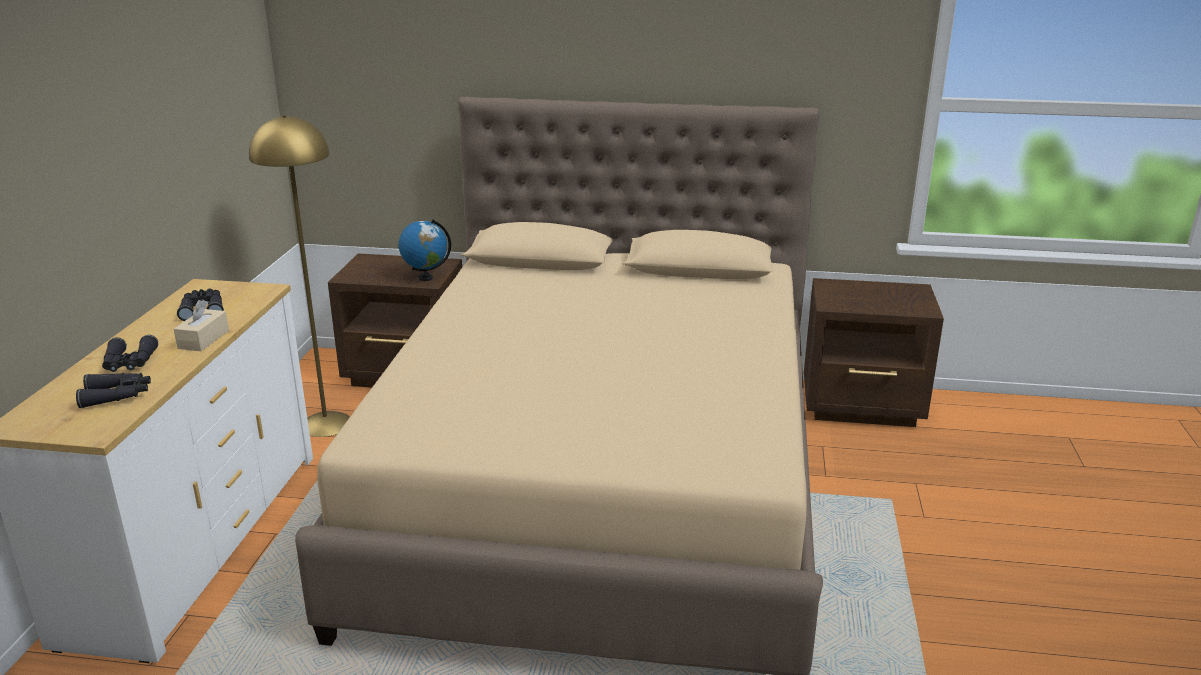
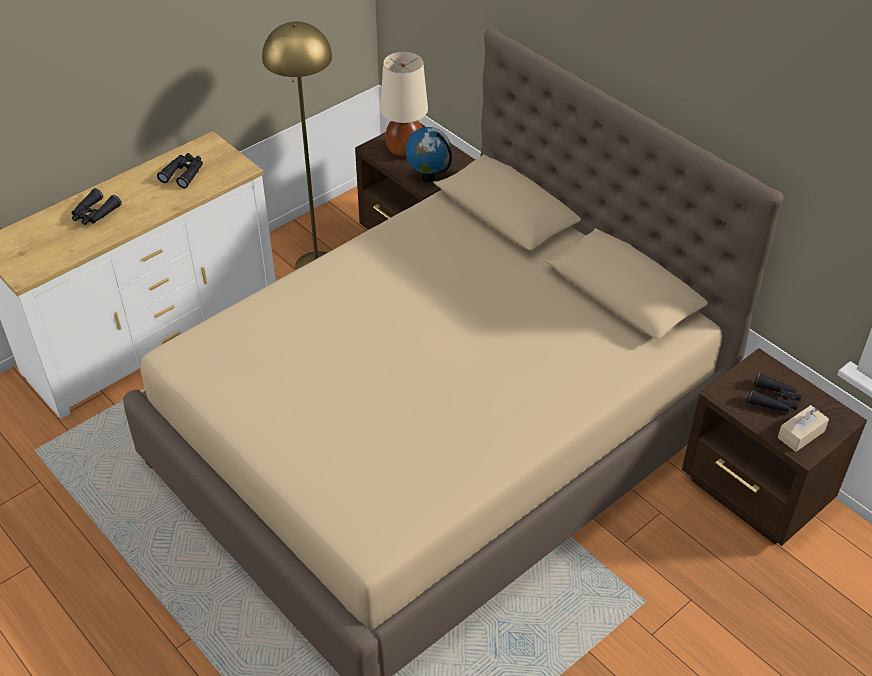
camera: 40 degrees right, 20 degrees up
(117, 396) = (61, 245): black binoculars -> black binoculars (774, 400)
(203, 339) = (154, 210): beige tissue box -> beige tissue box (801, 434)
(379, 271) = (404, 150): none -> beige table lamp

